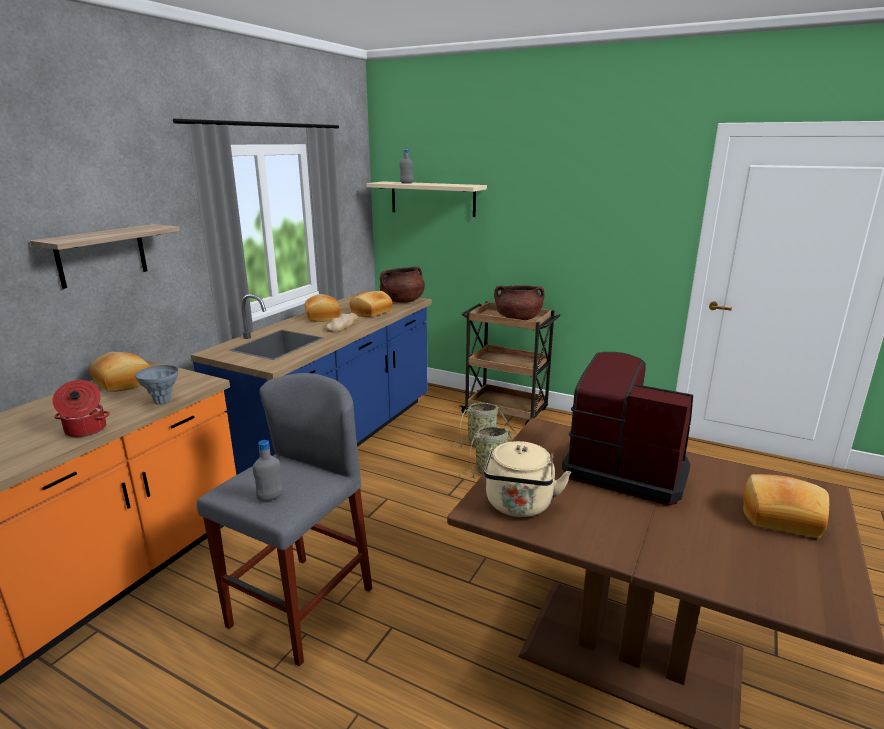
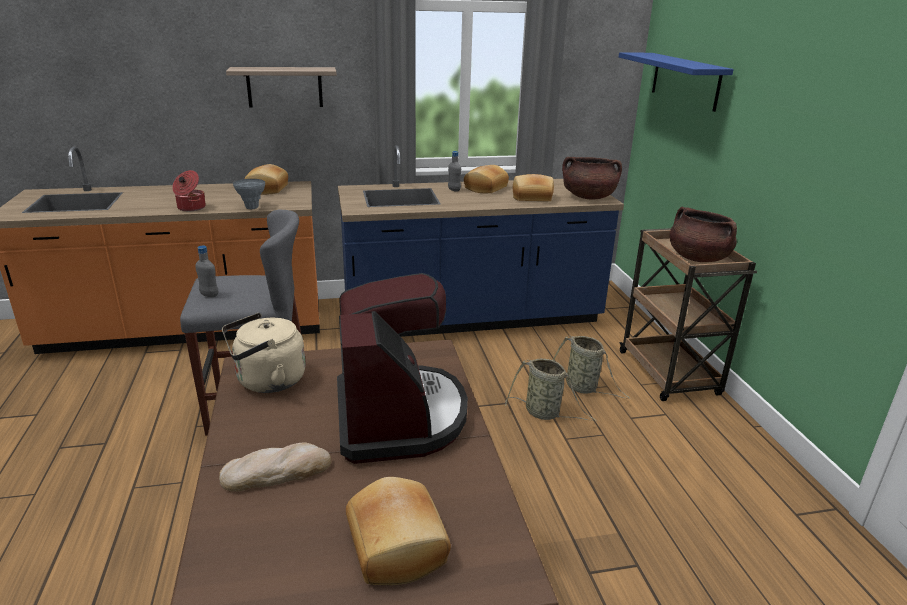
camera: 50 degrees right, 5 degrees up
(342, 325) = (479, 200): bread -> bread (277, 471)
(406, 183) = (655, 56): grey bottle -> grey bottle (454, 190)
(432, 198) = (685, 80): beige shelf -> blue shelf

